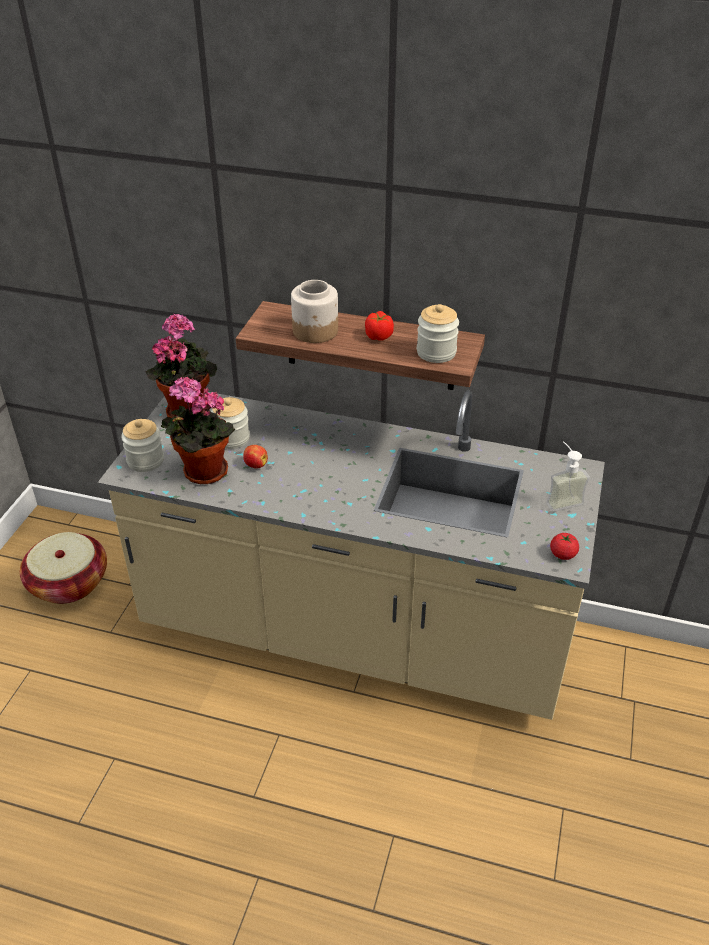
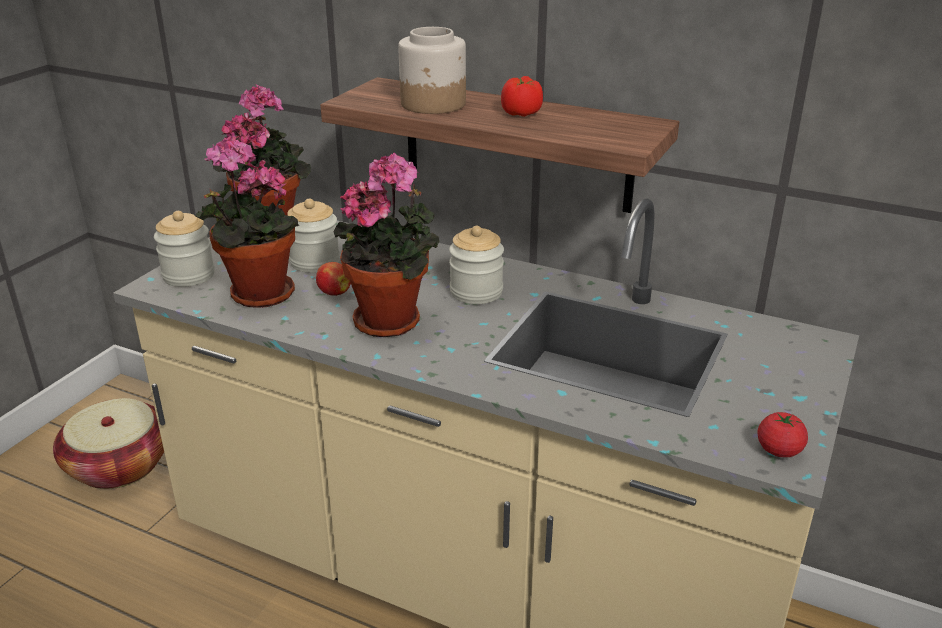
camera: 10 degrees right, 10 degrees down
(304, 484) = (393, 320): none -> potted plant
(436, 352) = (600, 132): jar -> jar (476, 292)
(561, 499) = (783, 375): soap dispenser -> none

